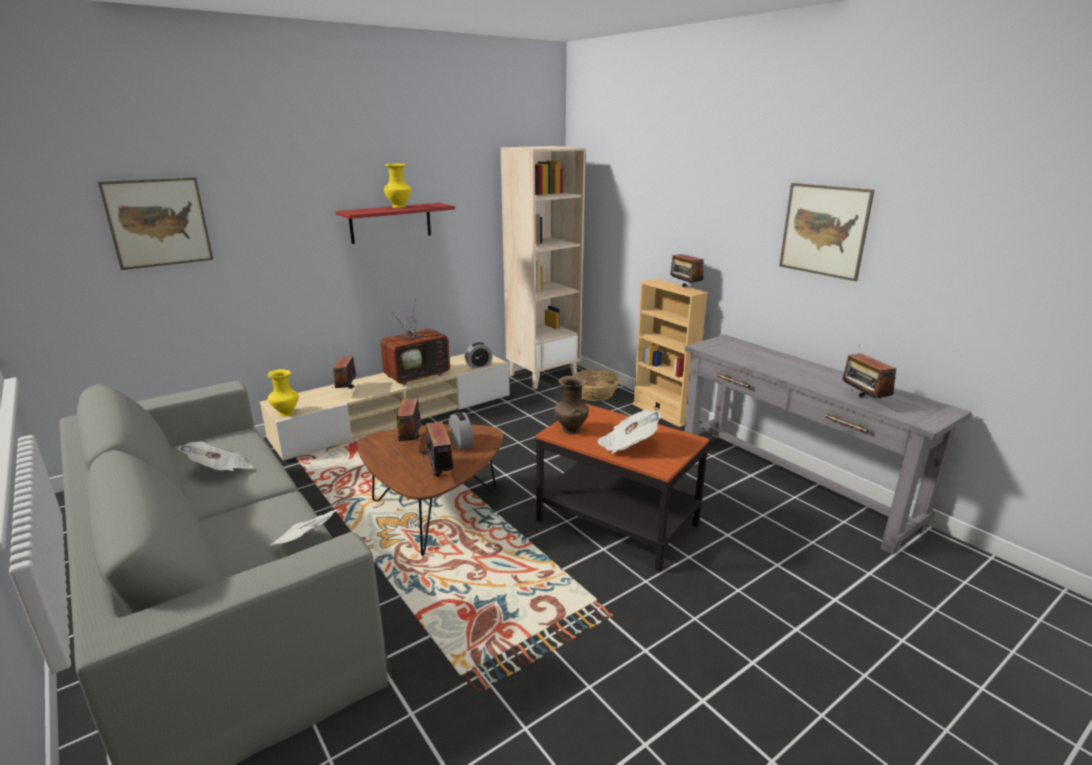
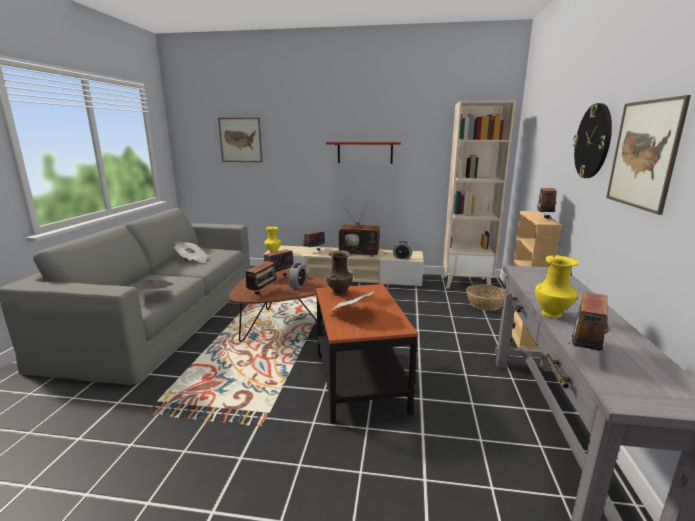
camera: 45 degrees right, 5 degrees down
(399, 207) = (367, 141): yellow vase -> yellow vase (552, 314)
(742, 211) = (593, 141): none -> wall clock

